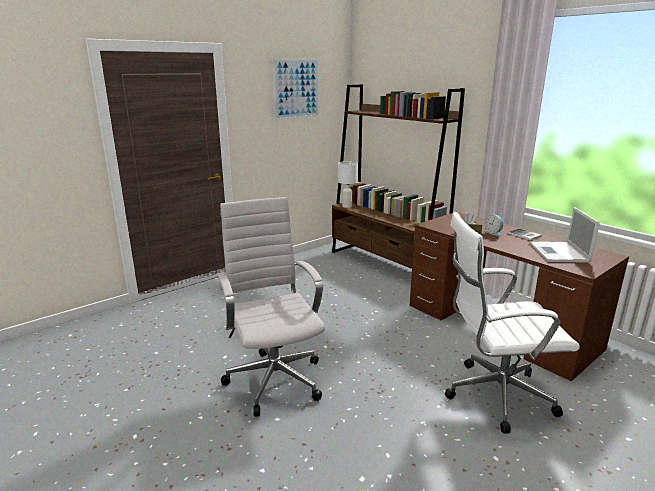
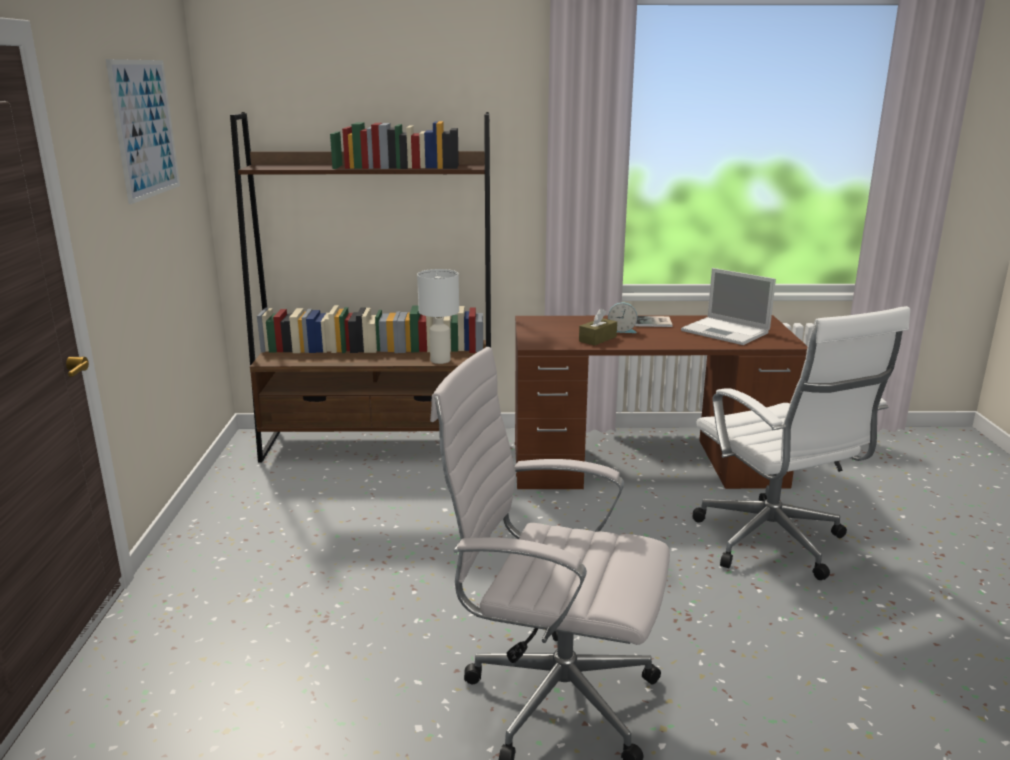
camera: 50 degrees left, 0 degrees up
(346, 206) = (282, 360): white table lamp -> white table lamp (440, 360)
(494, 396) = (774, 544): white office chair -> white office chair turned 60 degrees counterclockwise

